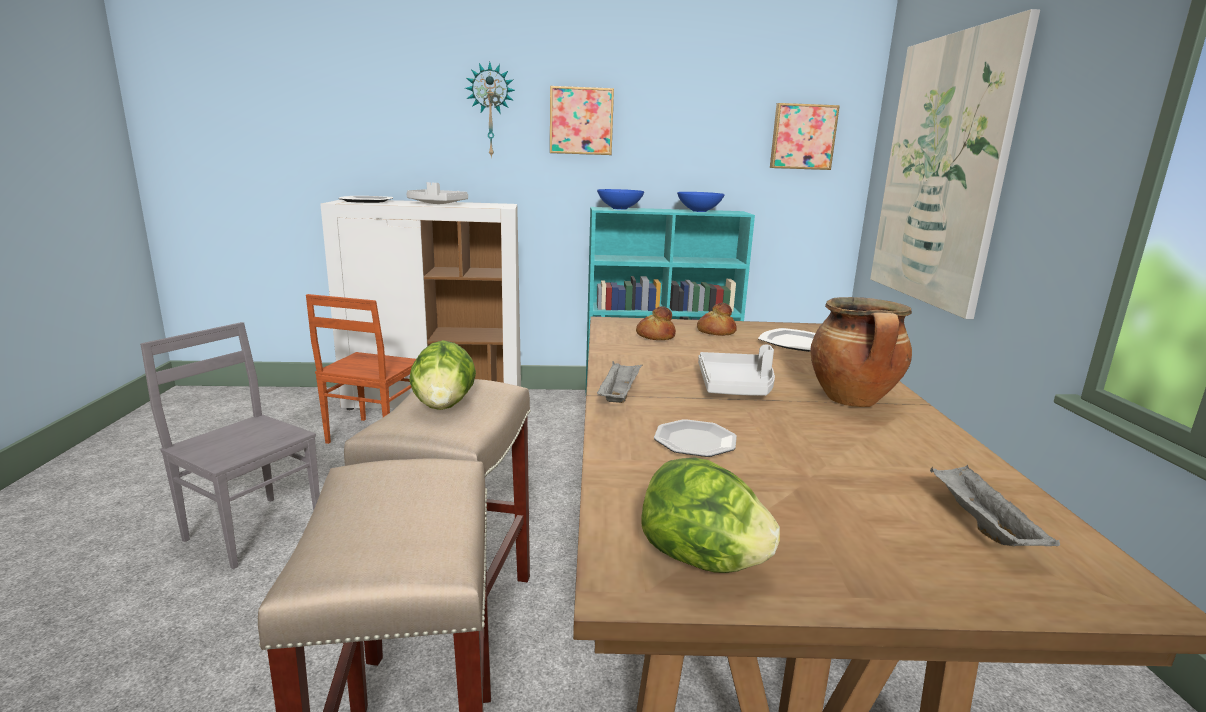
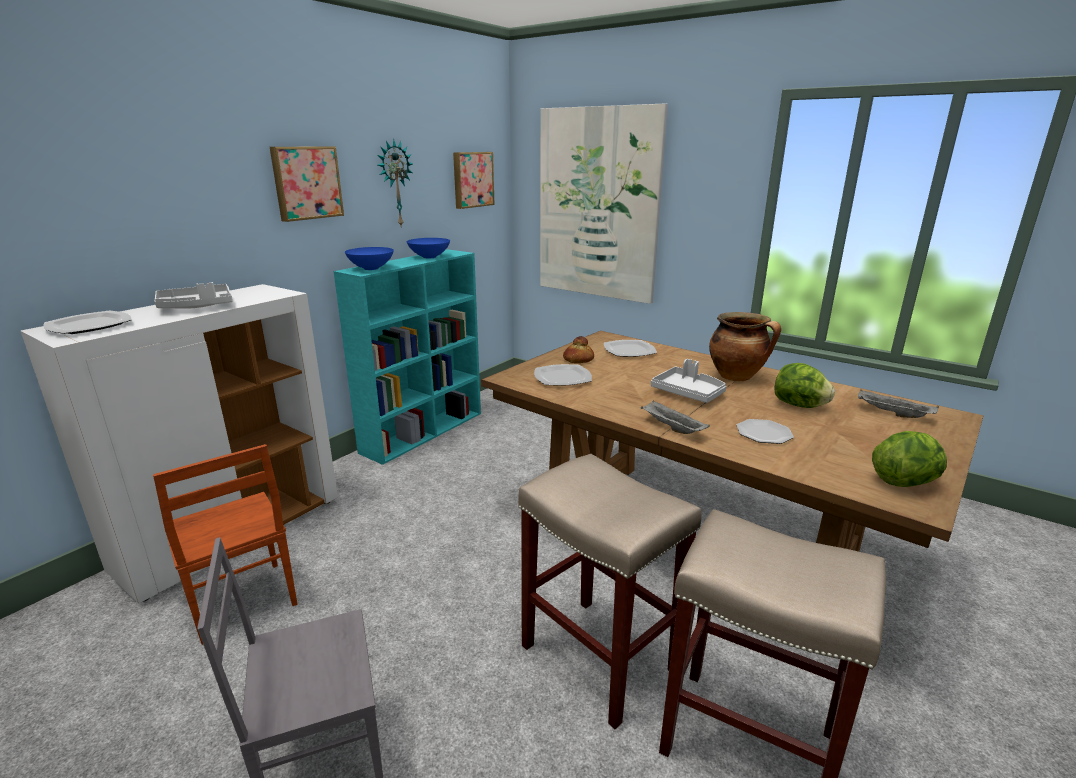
camera: 50 degrees left, 5 degrees up
(444, 405) = (607, 492): lettuce -> lettuce (799, 405)
(490, 111) = (207, 180): wall clock -> wall clock (395, 184)
(655, 336) = (563, 378): bread -> plate

